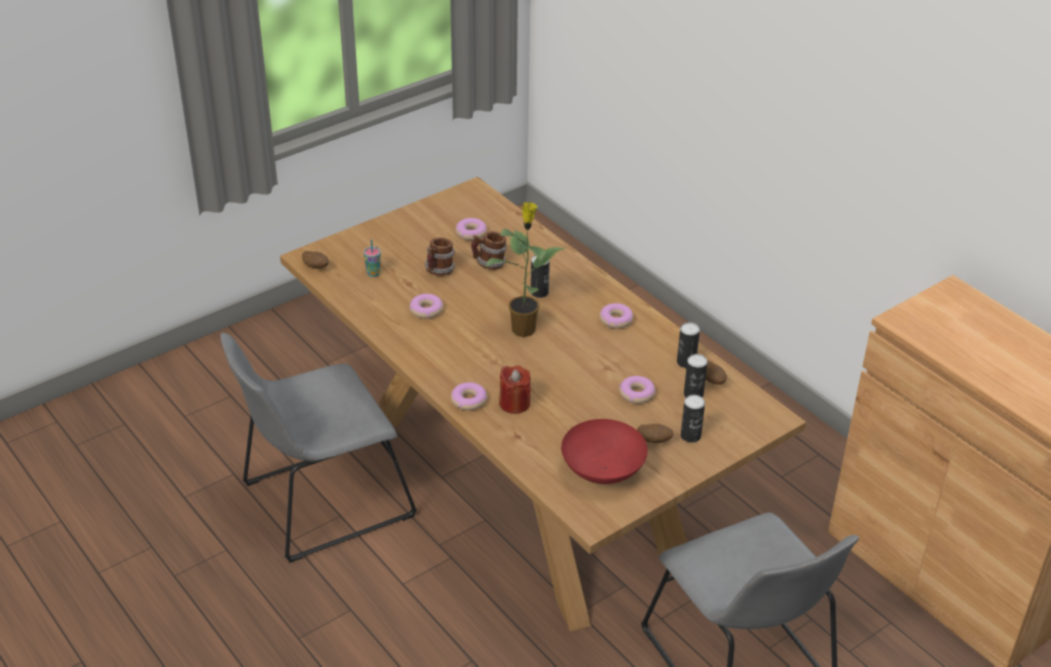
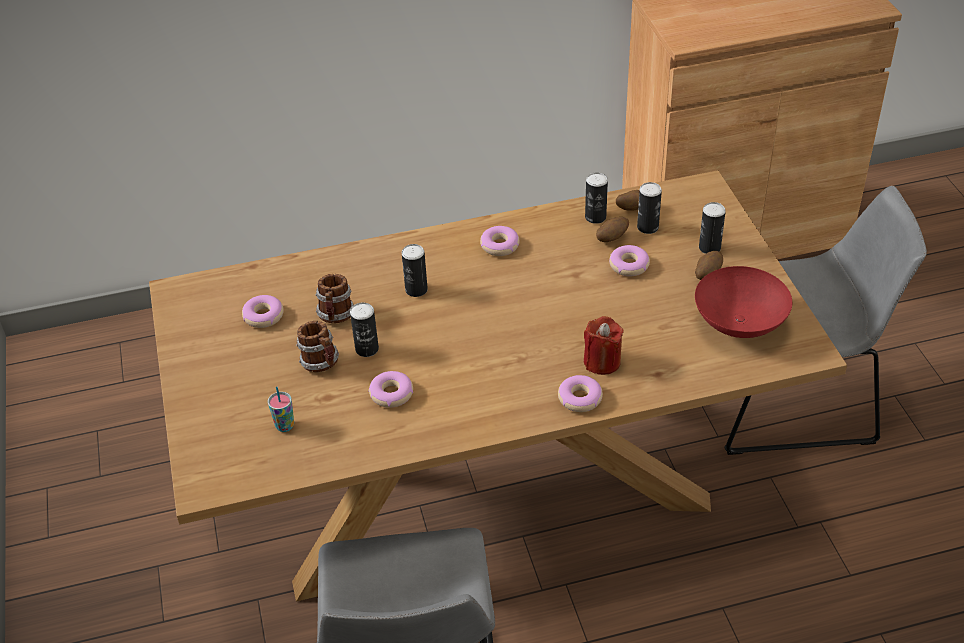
camera: 65 degrees left, 5 degrees up
(316, 267) = (233, 481): potato -> potato (611, 238)
(464, 287) = (367, 349): none -> can
(524, 328) = (474, 319): potted plant -> none

